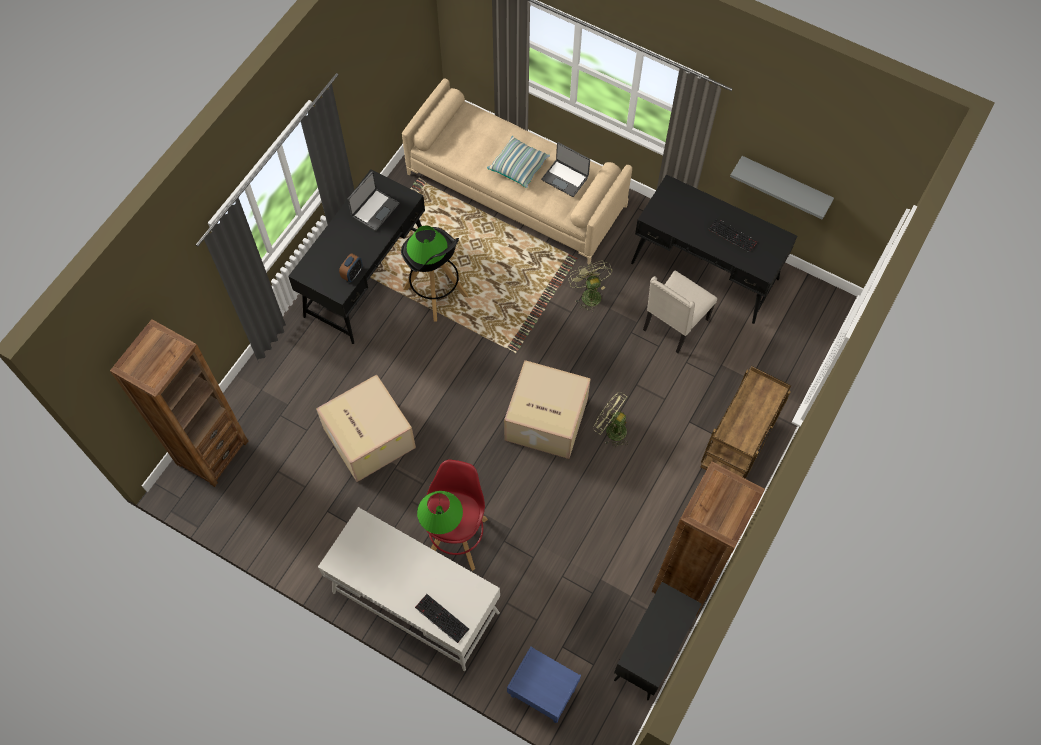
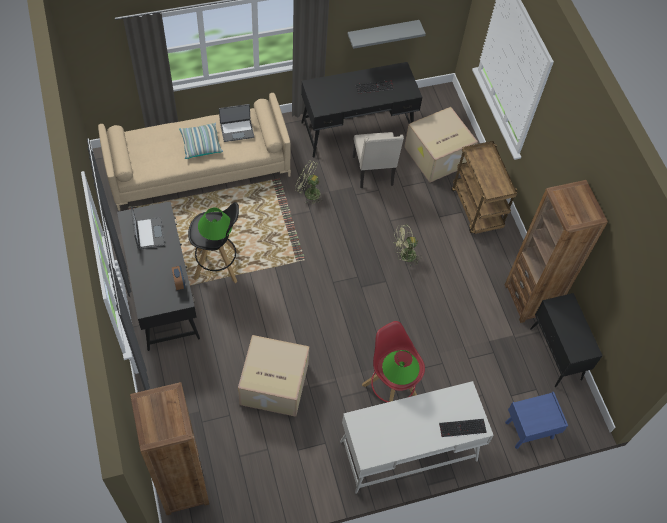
camera: 50 degrees left, 5 degrees down
(545, 420) = (363, 283): cardboard box -> cardboard box (437, 156)

